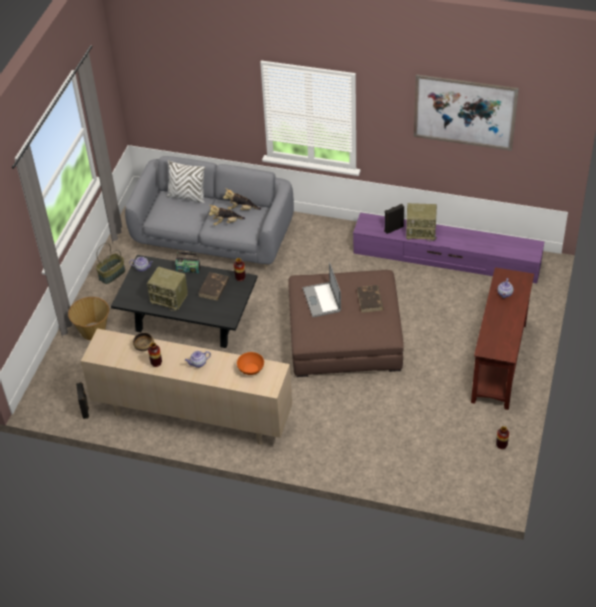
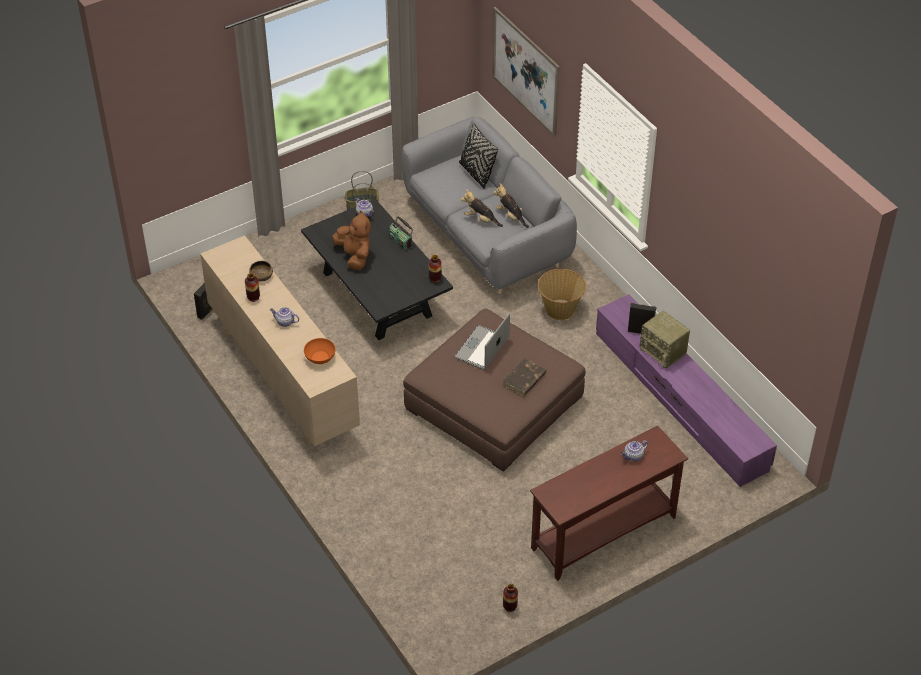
camera: 40 degrees right, 0 degrees up
(93, 330) = (290, 248): basket -> basket (560, 309)
(170, 298) = (355, 256): radio -> brown plush toy
(187, 197) = (477, 173): white pillow -> black pillow
(213, 288) = (401, 272): brown book -> none
(464, 112) = (739, 237): picture -> picture (525, 71)

